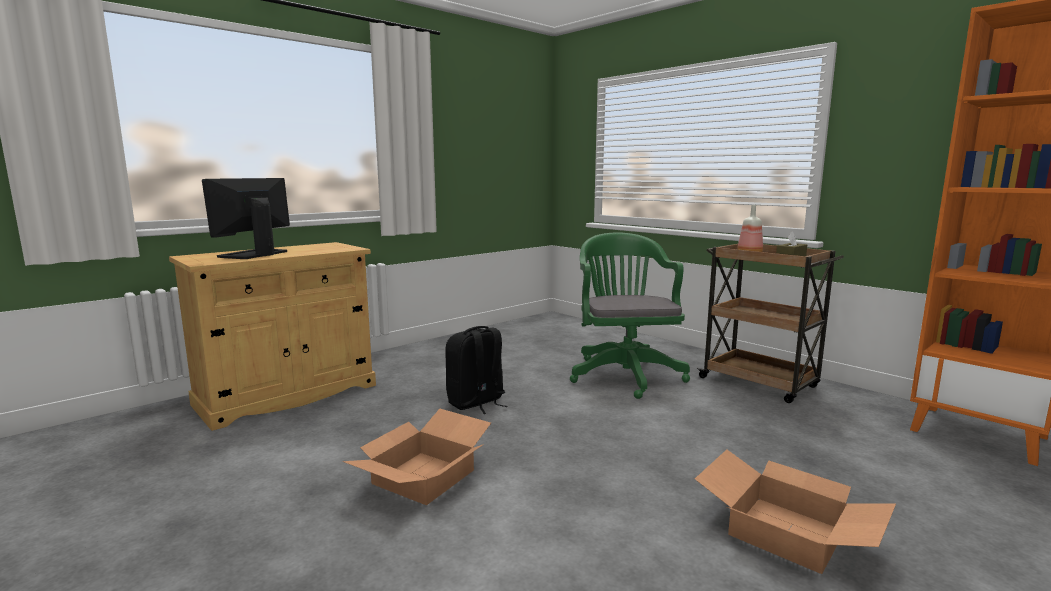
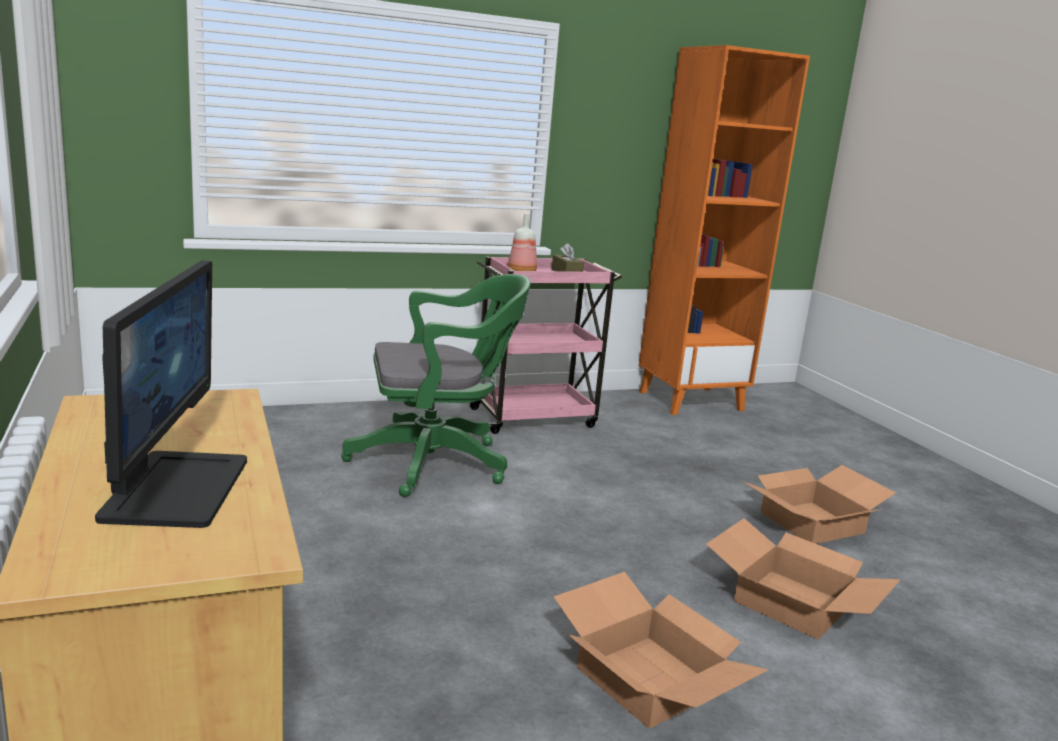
camera: 70 degrees left, 5 degrees up
(254, 254) = (173, 488): monitor -> monitor turned 135 degrees counterclockwise
(476, 403) = (437, 584): black backpack -> none
(587, 528) = (790, 603): none -> cardboard box
(624, 373) = (437, 462): green office chair -> green office chair turned 150 degrees clockwise
(760, 383) = (535, 417): brown cart -> pink cart

